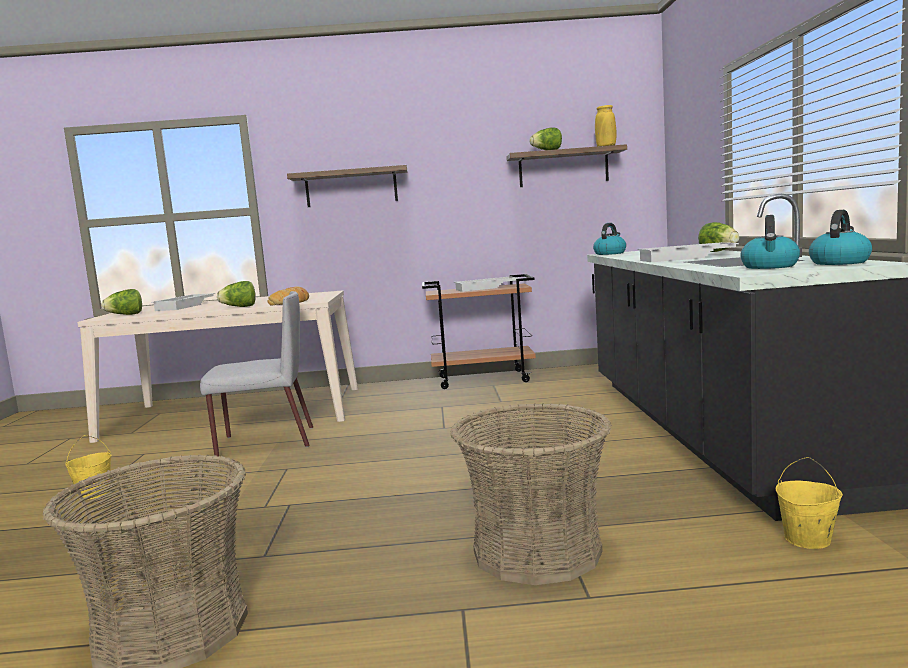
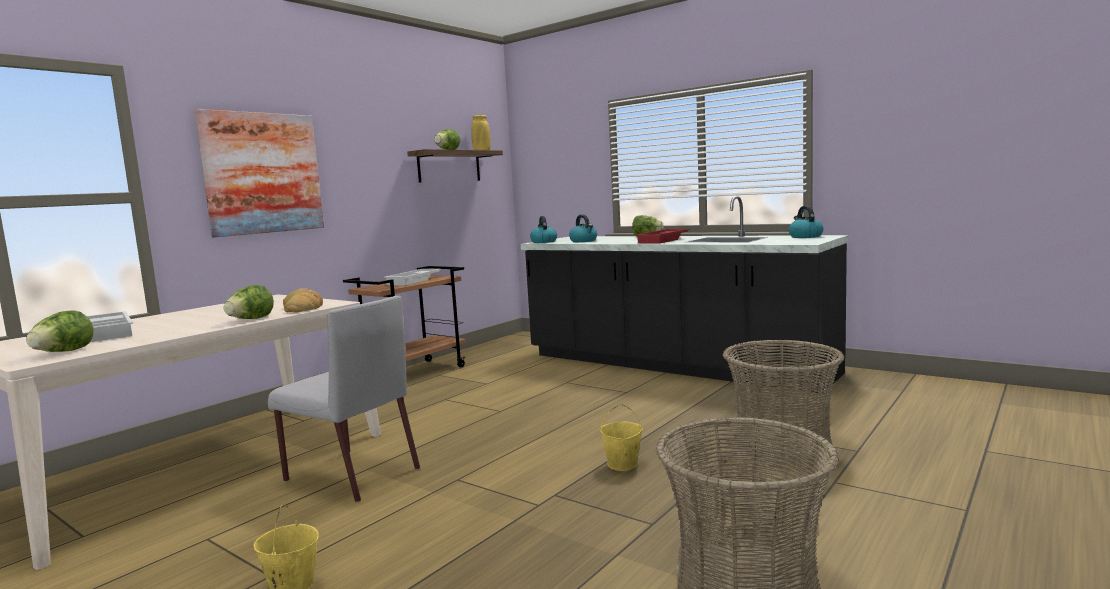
camera: 50 degrees left, 0 degrees up
(264, 442) = (350, 474): grey chair -> grey chair turned 90 degrees clockwise
(351, 187) = (263, 173): shelf -> picture
(686, 258) = (664, 240): white tray -> red tray
(770, 267) = (783, 240): kettle -> kettle (583, 241)
(807, 540) = (852, 396): yellow bucket -> yellow bucket (622, 465)

